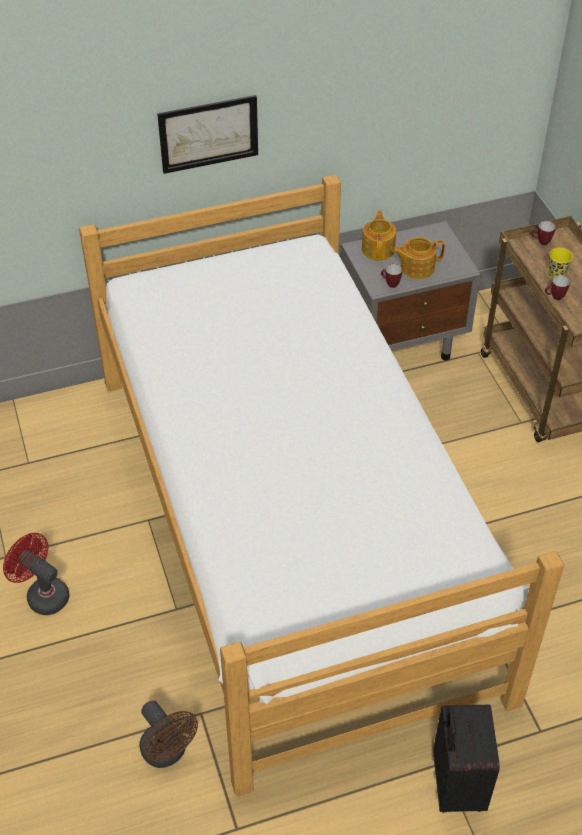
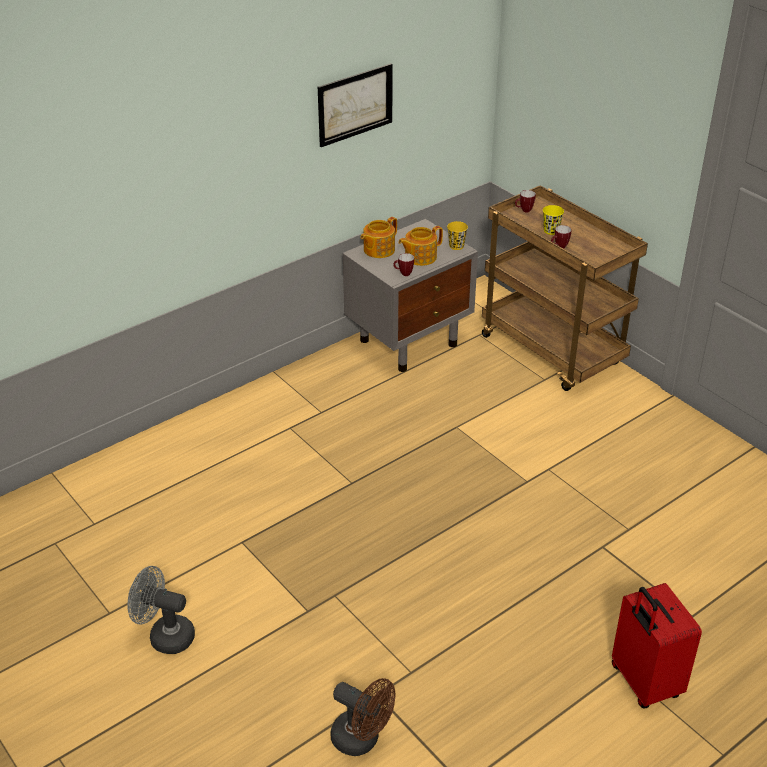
camera: 20 degrees left, 10 degrees down
(43, 594) = (165, 636): red fan -> grey fan
(208, 133) = (222, 151): picture -> picture (355, 104)
(292, 526) = (384, 511): bed -> none
(378, 249) = (378, 250): teapot -> teapot turned 120 degrees counterclockwise
(455, 785) = (643, 682): black suitcase -> red suitcase
(461, 263) = (456, 246): none -> yellow cup

